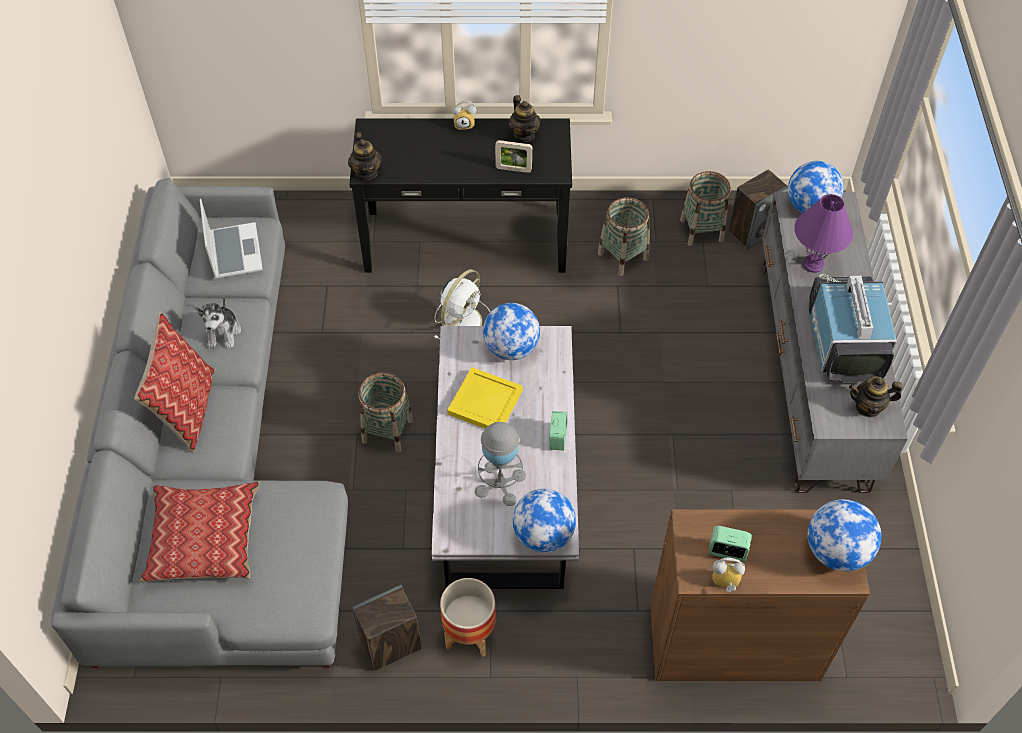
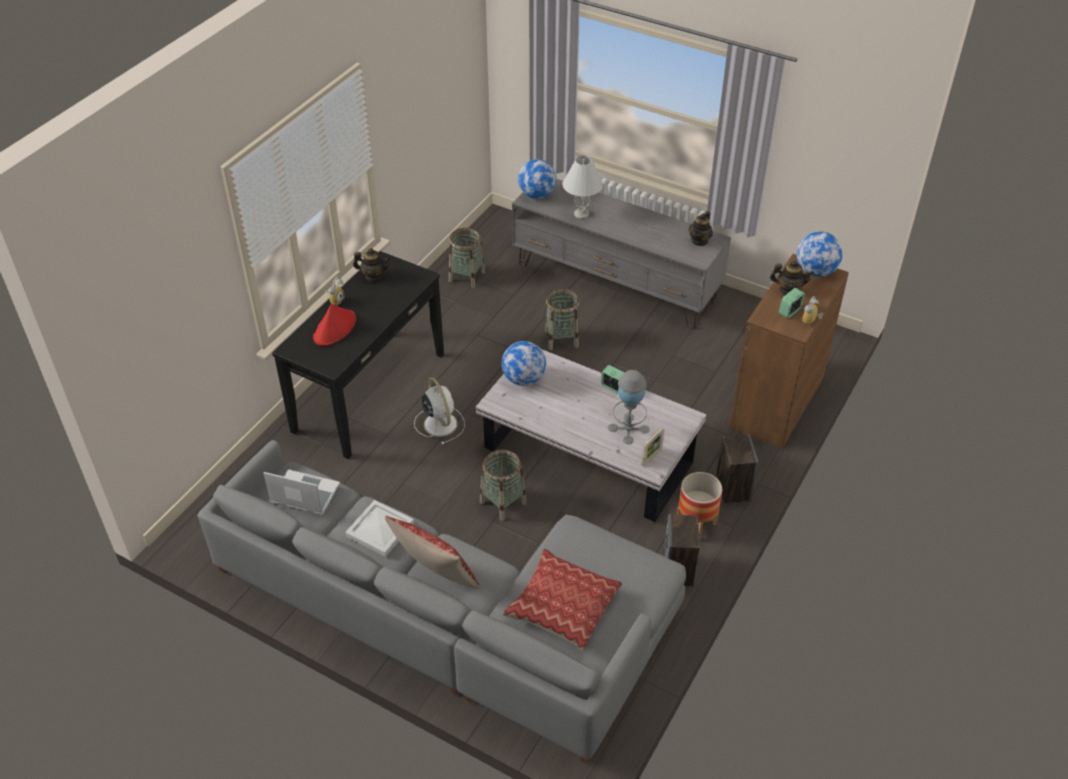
camera: 60 degrees left, 10 degrees down
(223, 332) = (380, 529): plush toy -> white tray
(366, 172) = (332, 366): teapot -> teapot (788, 290)
(422, 145) = (335, 328): none -> red hat
(485, 403) = (559, 410): yellow tray -> none
(513, 169) = (401, 294): picture frame -> picture frame (651, 457)
(543, 535) = (681, 424): globe -> none
(623, 256) = (455, 321): basket -> basket (561, 339)
(752, 231) = (488, 255): speaker -> speaker (732, 488)
(812, 264) = (581, 214): purple table lamp -> white table lamp
(844, 341) = (646, 228): television -> none

